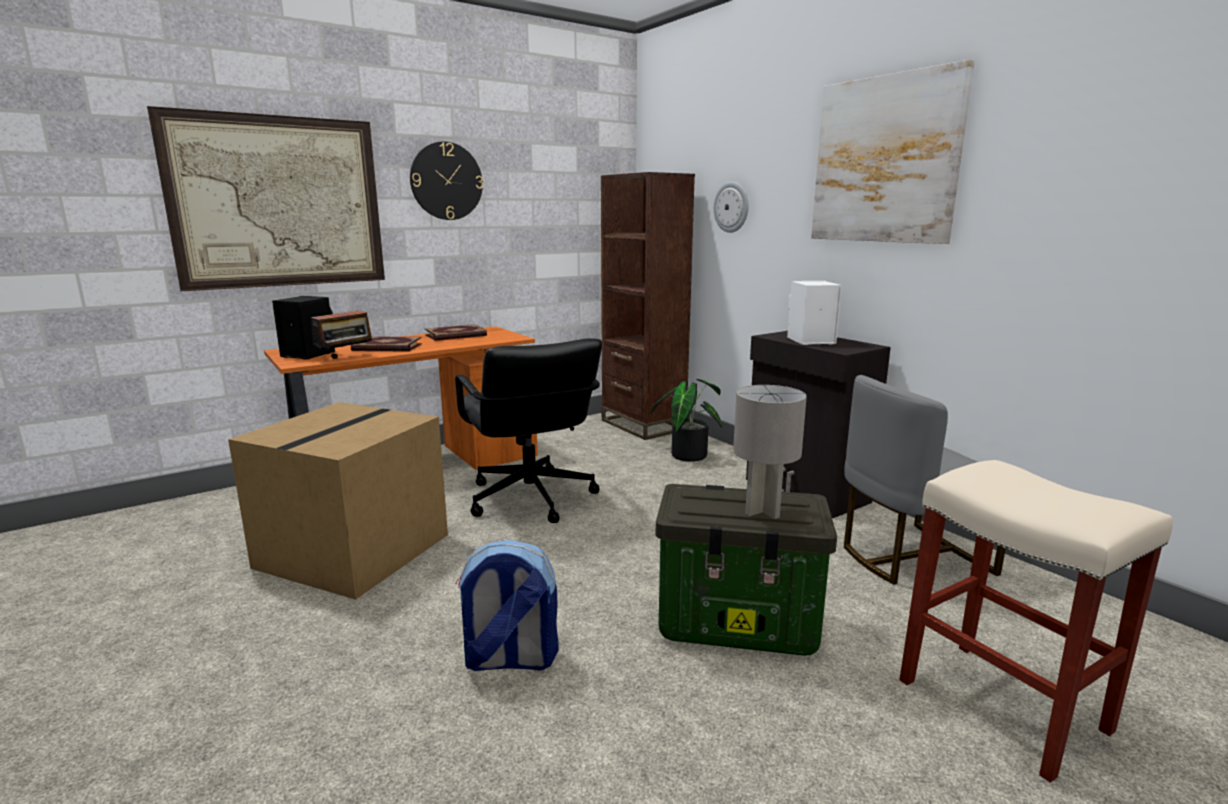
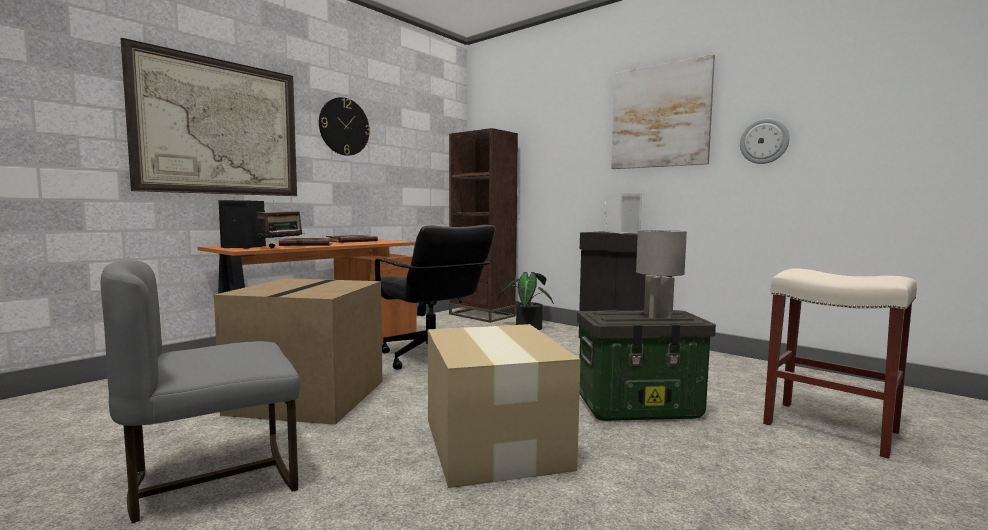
camera: 15 degrees left, 10 degrees down
(509, 660) = (494, 444): backpack -> cardboard box
(732, 207) = (547, 154): wall clock -> wall clock (764, 141)
(911, 556) = (715, 366): grey chair -> grey chair (214, 478)

